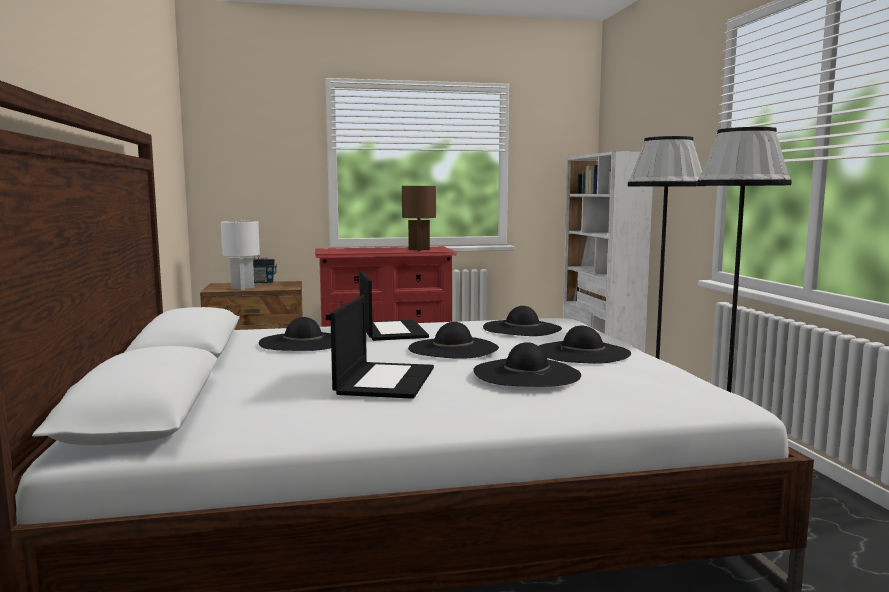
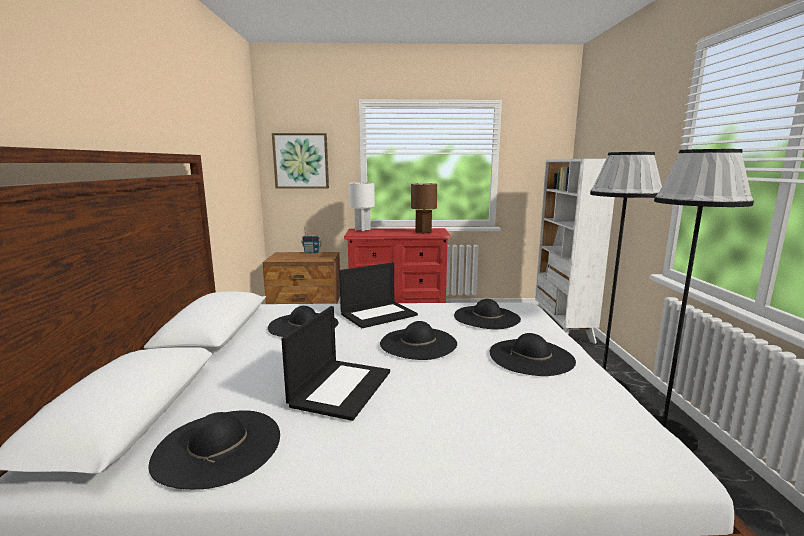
camera: 10 degrees right, 5 degrees up
(242, 288) = (293, 259): white table lamp -> white table lamp (362, 229)
(246, 158) = (301, 161): none -> picture
(391, 331) = (379, 314): laptop -> laptop turned 60 degrees clockwise
(526, 373) = (468, 389): black hat -> black hat (218, 446)

